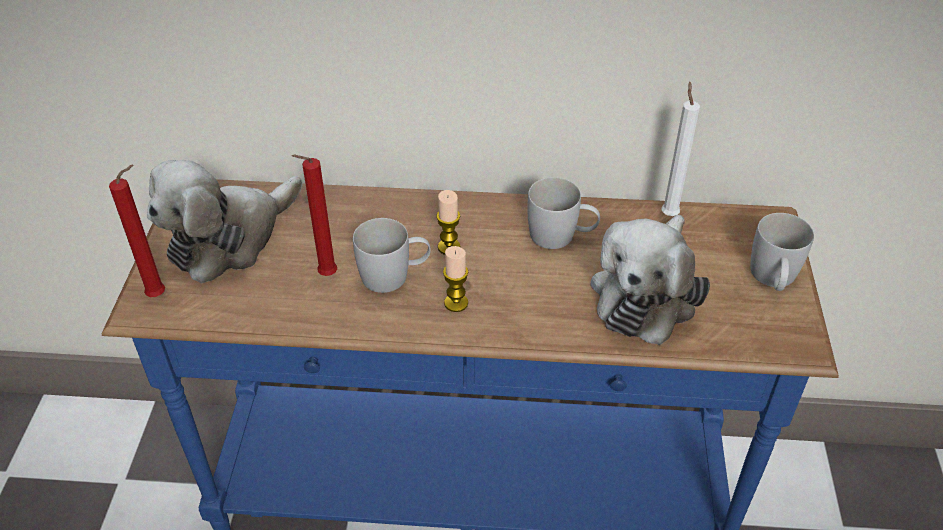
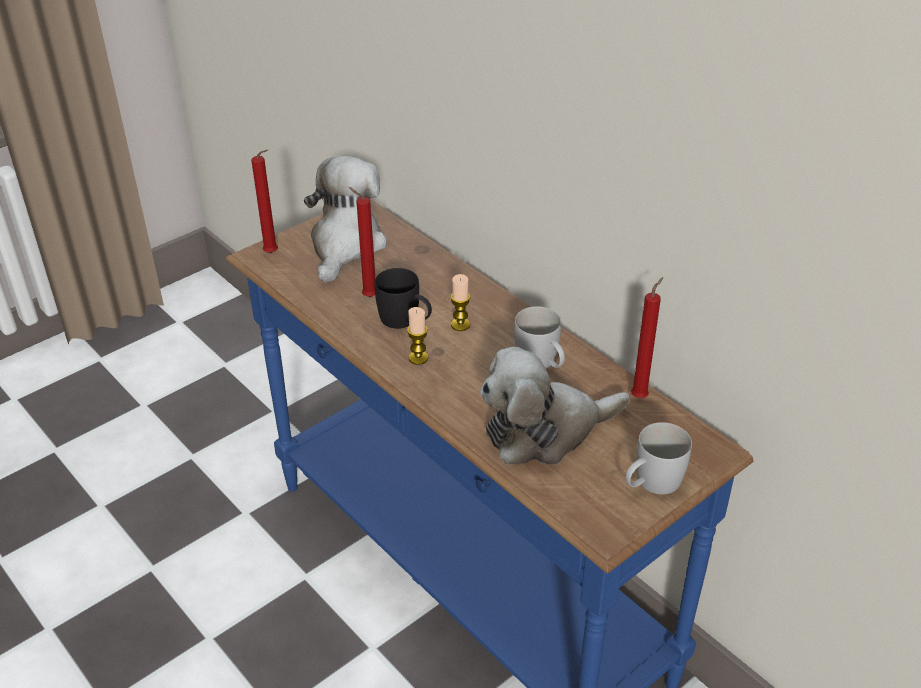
camera: 45 degrees right, 5 degrees down
(229, 238) = (345, 245): plush toy -> plush toy turned 105 degrees clockwise
(394, 275) = (405, 320): white mug -> black mug
(669, 213) = (640, 396): white candle -> red candle

